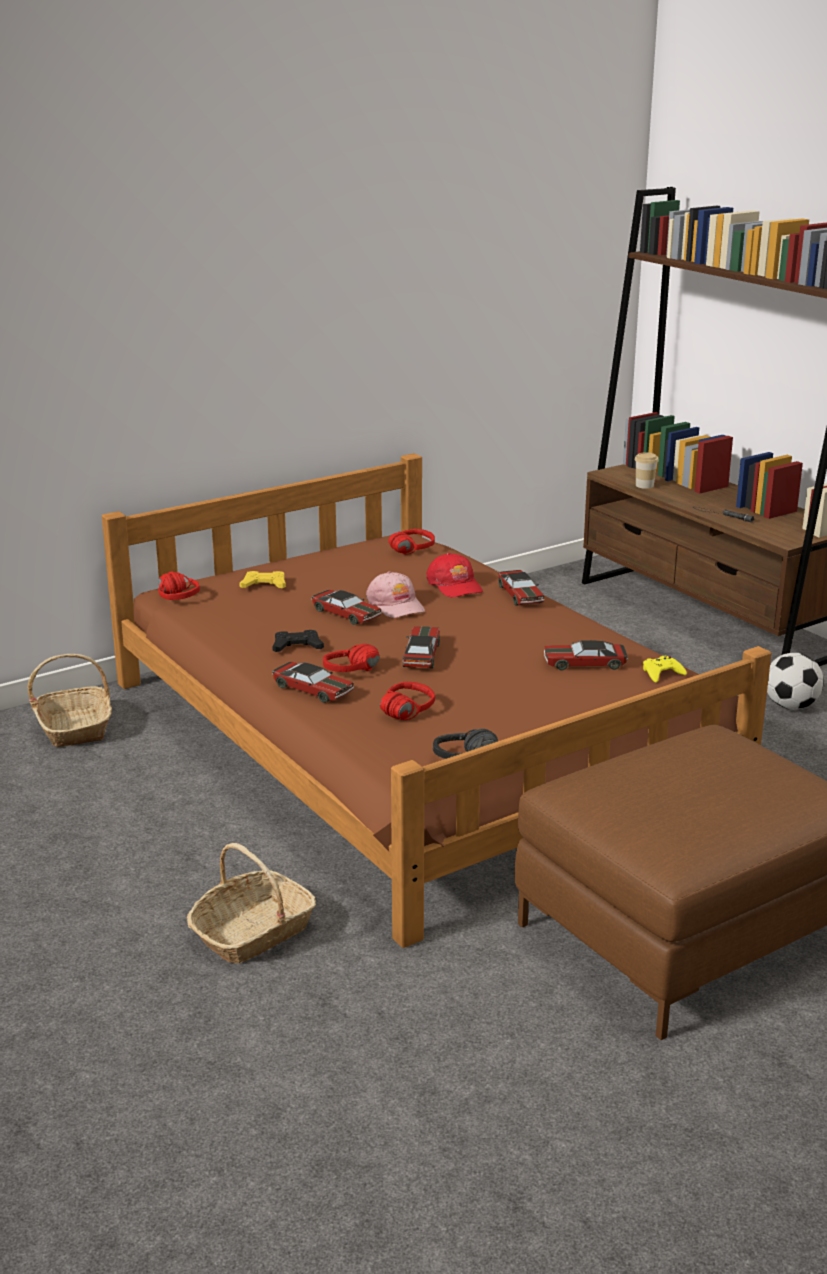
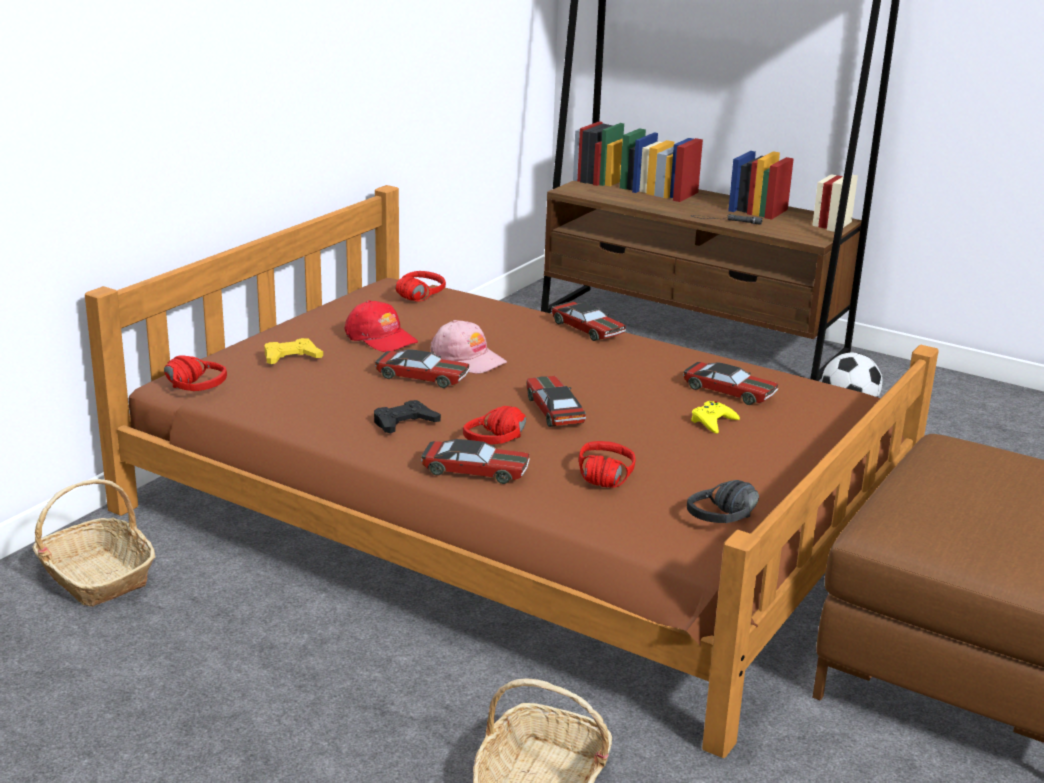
camera: 25 degrees left, 0 degrees up
(455, 585) = (508, 328): red cap -> red cap (380, 338)
(584, 663) = (729, 392): toy car -> toy car turned 120 degrees counterclockwise
(644, 485) = (619, 199): cup -> none
(662, 673) = (813, 390): yellow game controller -> yellow game controller (713, 422)

